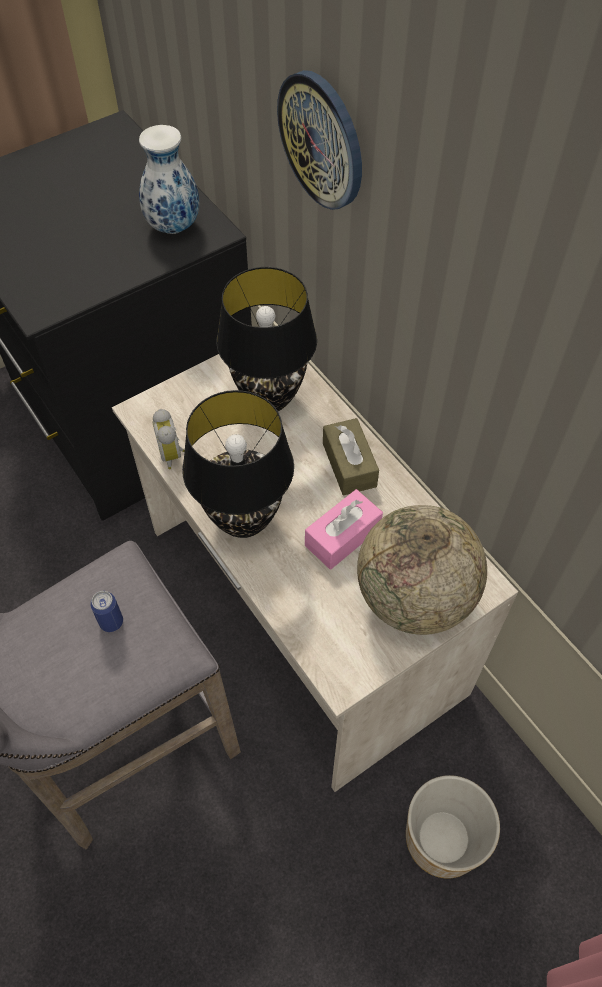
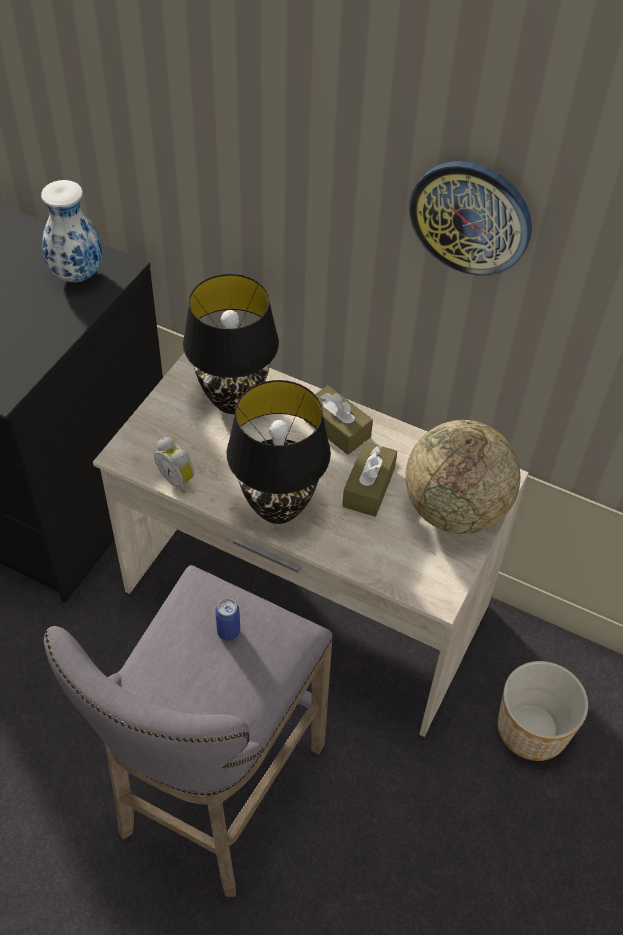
camera: 30 degrees left, 5 degrees down
(322, 140) = (248, 150): wall clock -> wall clock (471, 217)
(342, 537) = (368, 487): pink tissue box -> brown tissue box

